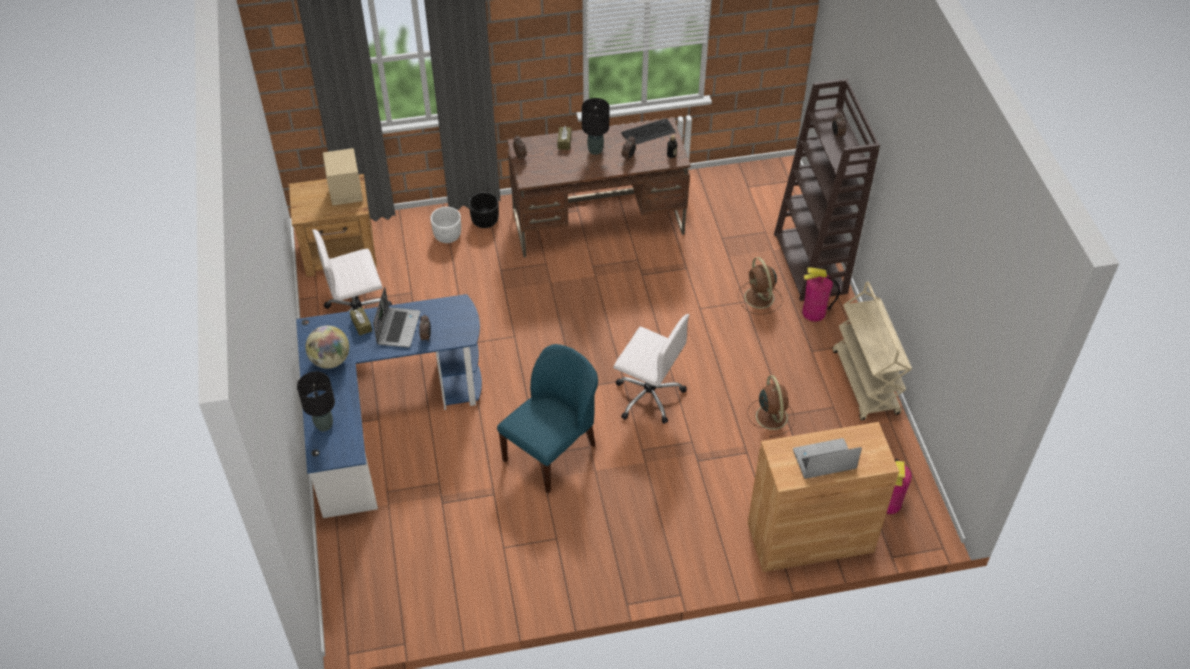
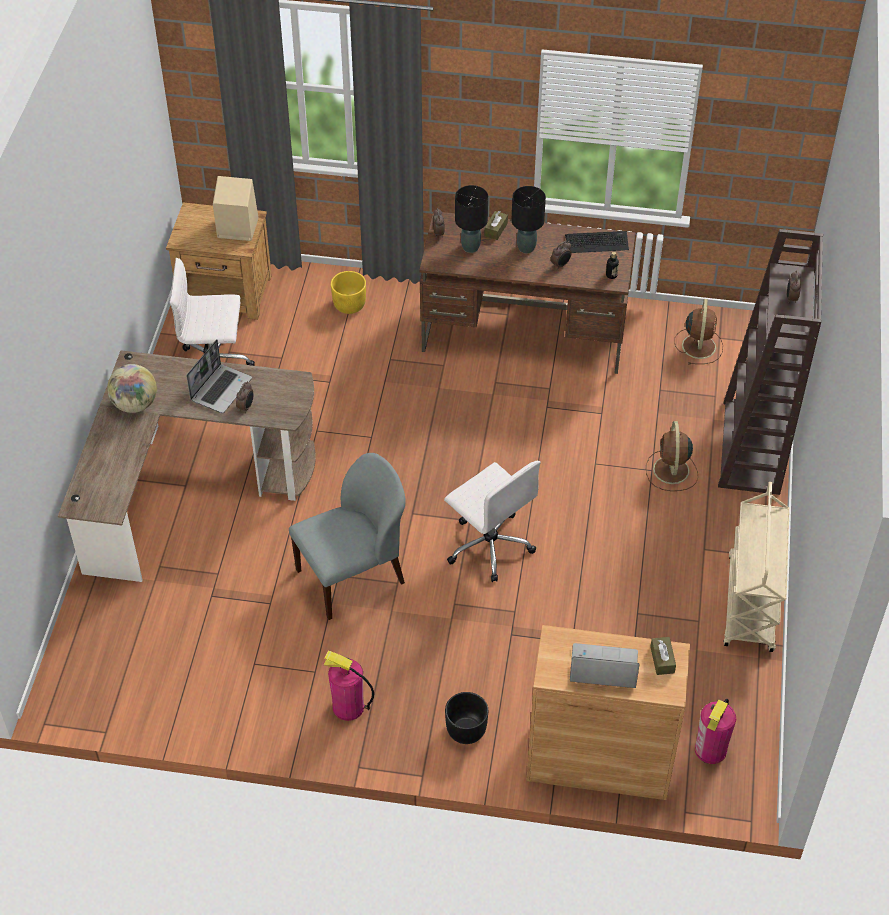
camera: 20 degrees right, 0 degrees up
(324, 425) = (97, 471): black table lamp -> black table lamp (471, 247)
(361, 324) = (184, 375): brown tissue box -> brown tissue box (662, 660)
(381, 419) = (188, 486): blue desk -> brown desk
(447, 235) = (349, 305): white planter -> yellow planter
(485, 220) = (398, 299): black planter -> black planter (466, 729)
(551, 452) = (352, 576): blue chair -> grey chair
(771, 415) = (620, 609): brown fan -> brown fan (698, 345)
(814, 312) = (728, 505): fire extinguisher -> fire extinguisher (348, 707)

